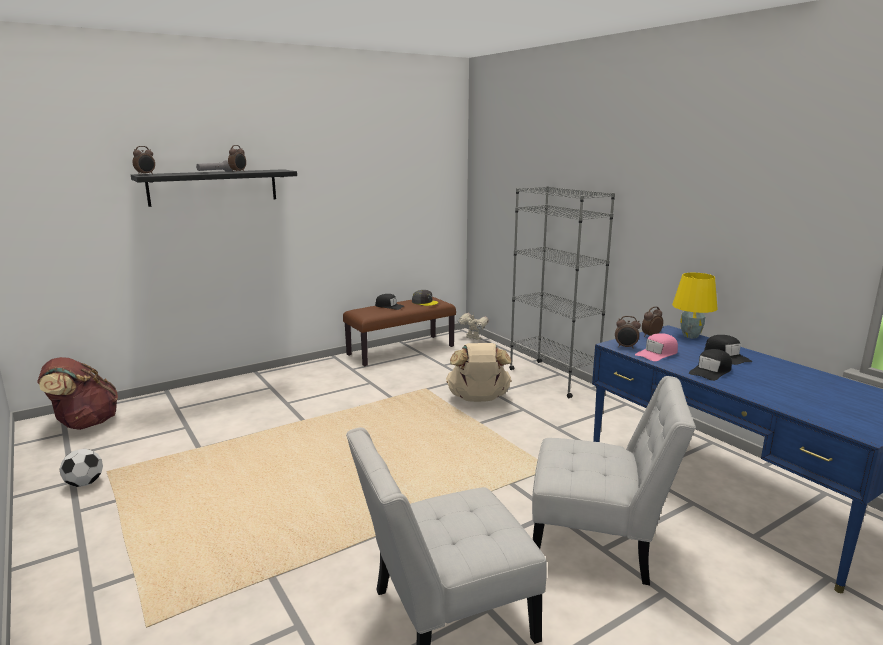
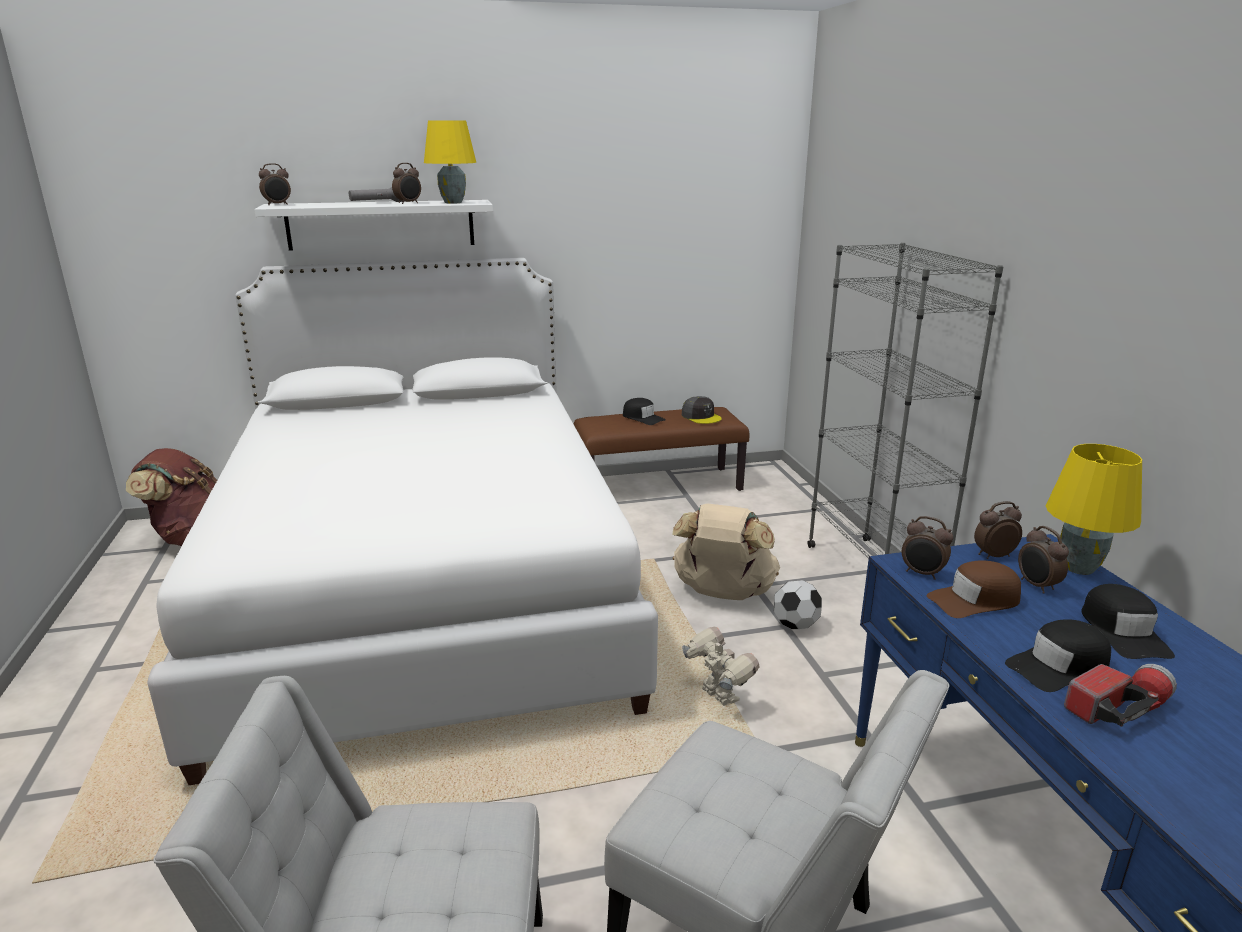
camera: 20 degrees right, 5 degrees up
(84, 483) = (131, 629): football -> football (795, 625)
(213, 187) = (381, 224): black shelf -> white shelf
(267, 171) = (452, 202): none -> yellow table lamp
(290, 427) = (424, 591): none -> white bed
(472, 338) = (781, 480): toy robot -> toy robot (718, 697)
(657, 354) = (975, 600): pink cap -> brown cap
(678, 345) = (1036, 586): none -> alarm clock
(744, 381) = (1117, 708): none -> flashlight

